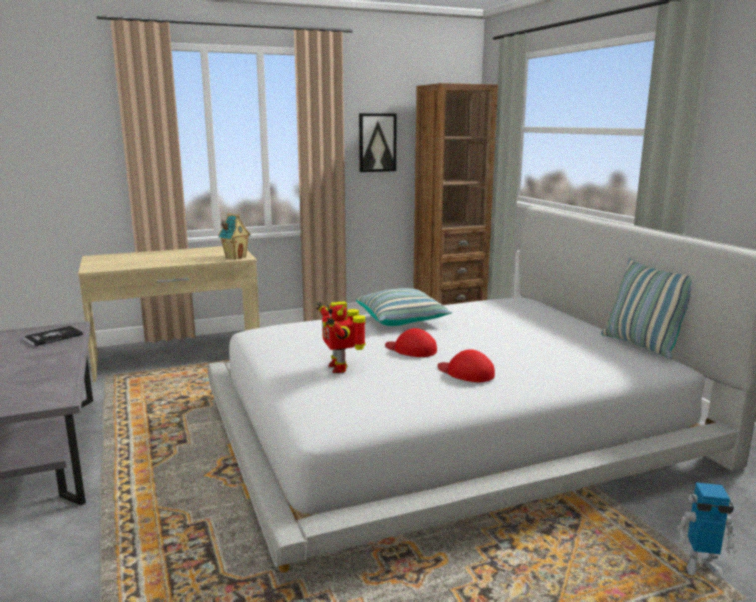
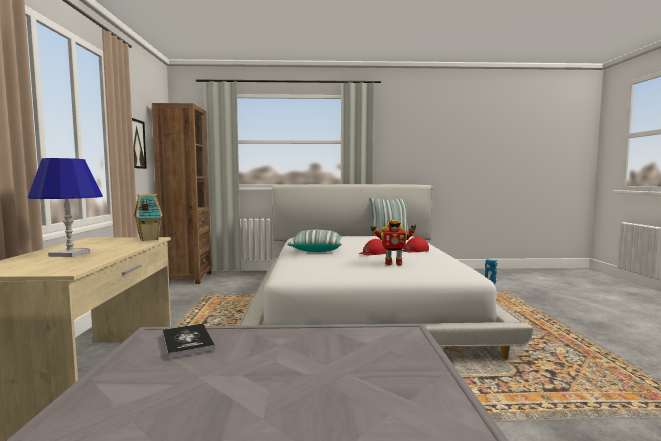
camera: 70 degrees left, 10 degrees down
(156, 257) = (70, 254): none -> blue table lamp

